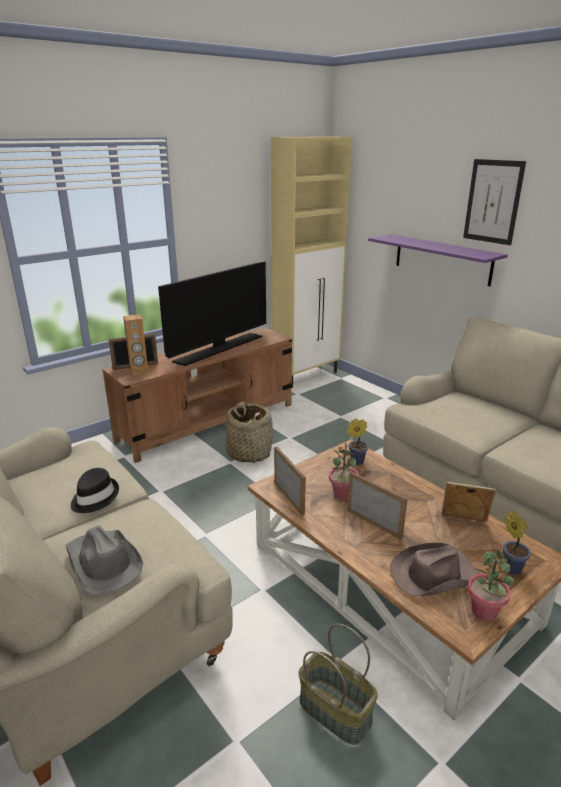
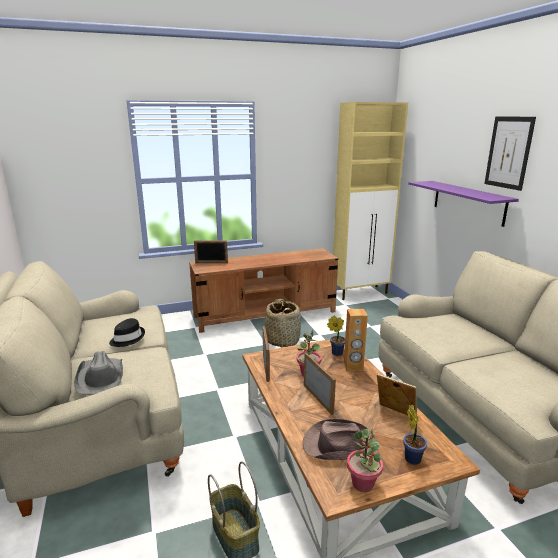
camera: 20 degrees right, 5 degrees down
(139, 371) = (211, 266): brown speaker -> brown speaker (353, 366)
(219, 348) = (278, 258): television -> none

